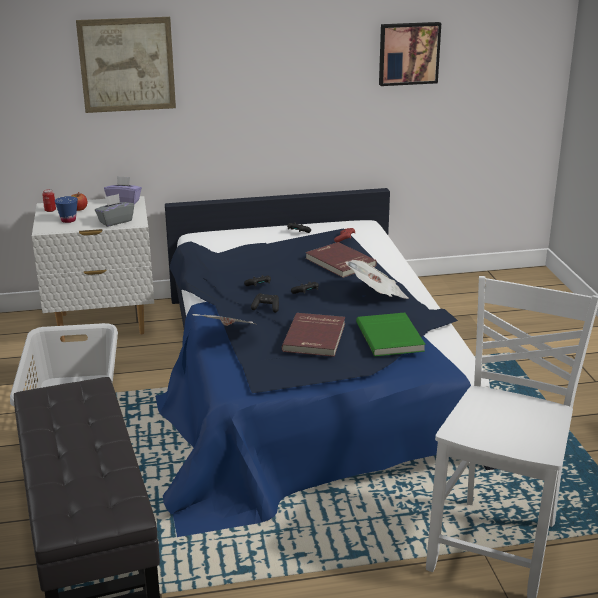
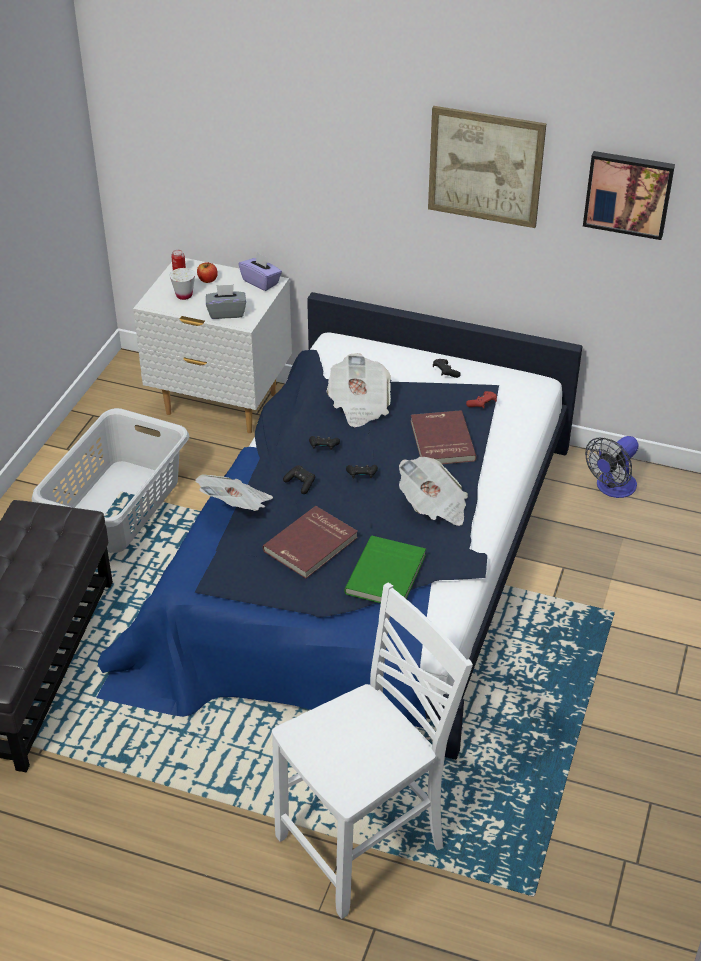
camera: 30 degrees right, 15 degrees up
(68, 220) = (184, 295): blue cup -> white cup
(127, 64) = (280, 133): picture -> picture (485, 166)
(259, 259) = (359, 405): none -> newspaper
(434, 293) = (612, 488): none -> fan

